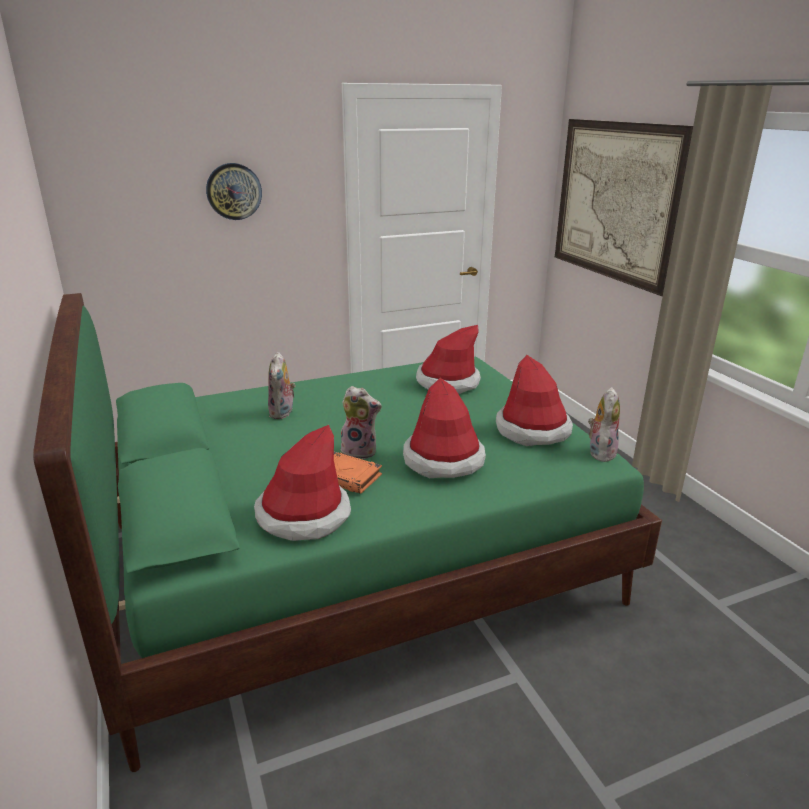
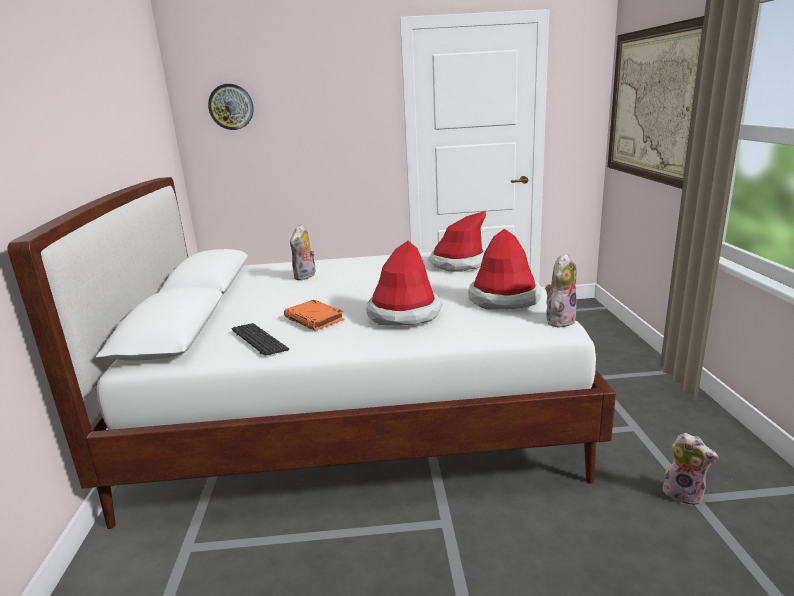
camera: 20 degrees right, 5 degrees down
(234, 191) = (310, 109): wall clock -> wall clock (231, 107)
(303, 515) = (259, 340): hat -> keyboard
(354, 561) = (355, 411): green bed -> white bed
(360, 451) = (342, 303): plush toy -> plush toy (684, 494)

